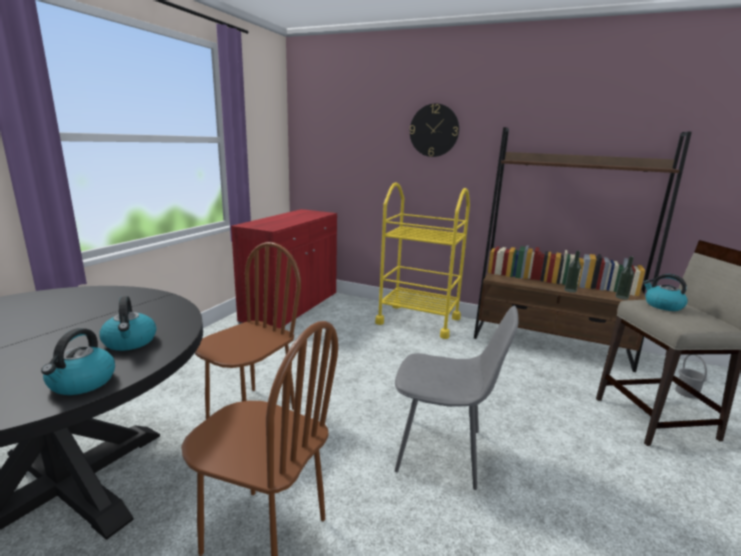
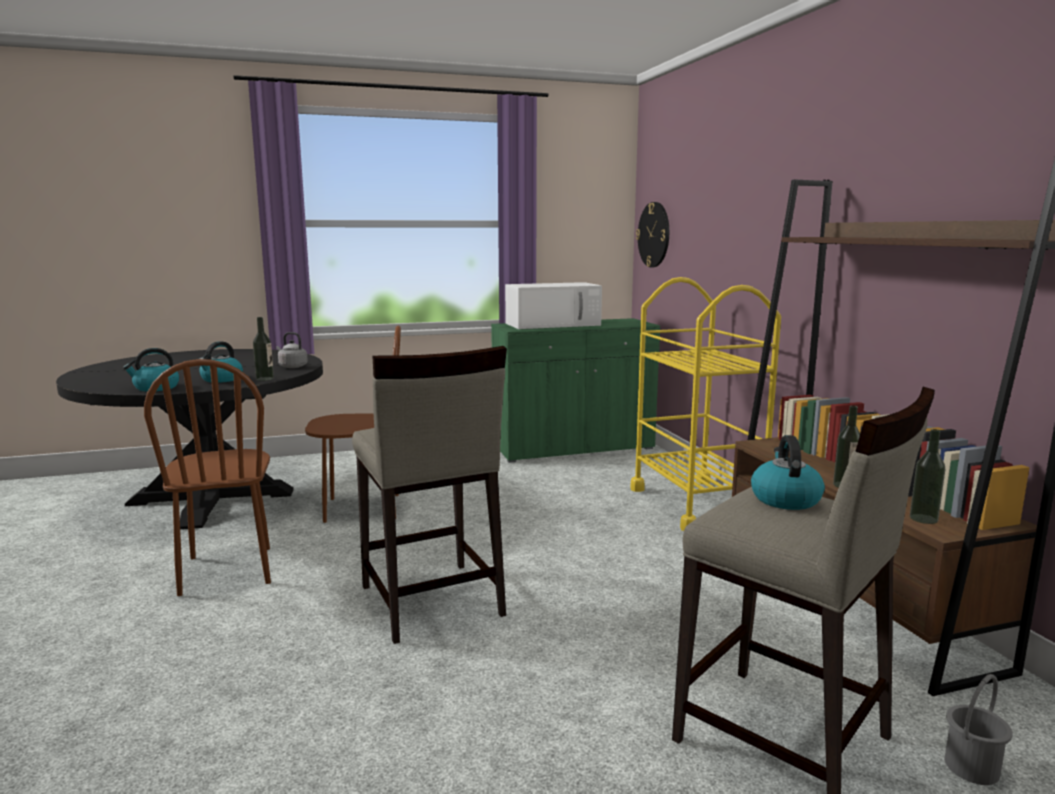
camera: 50 degrees right, 5 degrees down
(154, 304) = (292, 366): none -> grey kettle
(179, 325) = (265, 379): none -> bottle
(277, 220) = (554, 324): none -> white microwave
(291, 307) = (573, 447): red cabinet -> green cabinet
(434, 130) = (757, 194): wall clock -> wall clock (654, 235)
(442, 451) = (431, 601): grey chair -> beige stool

